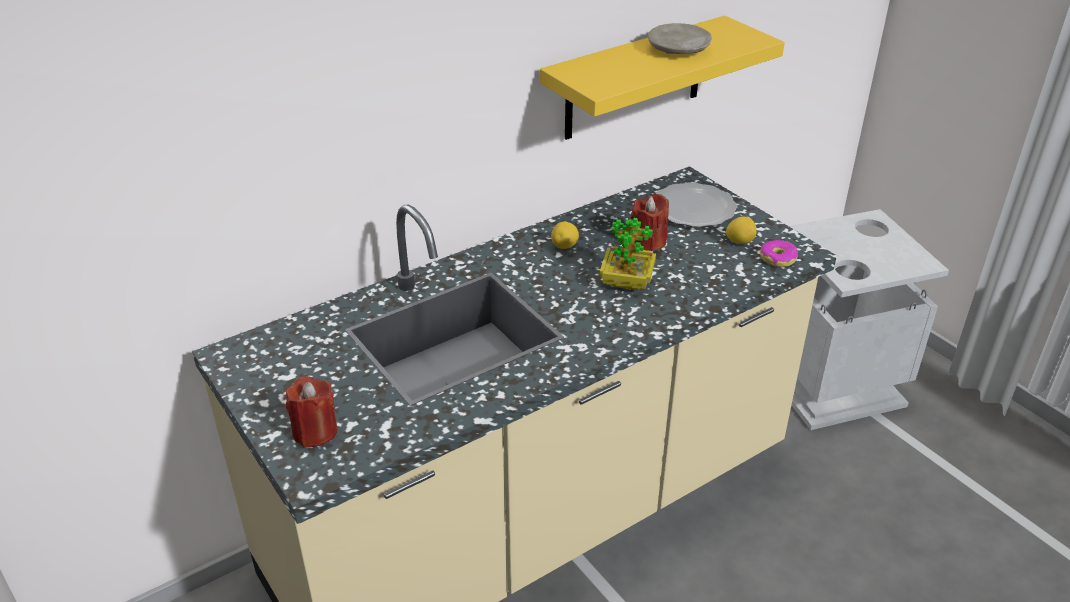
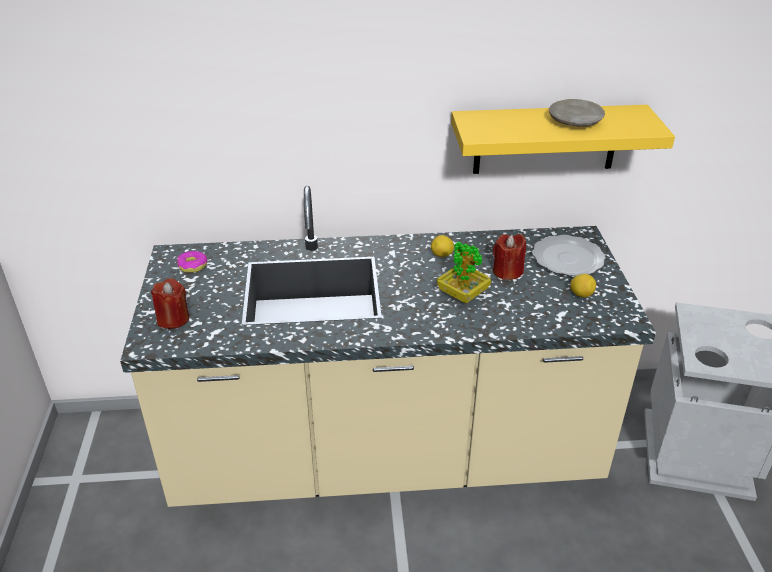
camera: 30 degrees right, 0 degrees up
(778, 258) = (601, 318): donut -> donut (193, 266)

